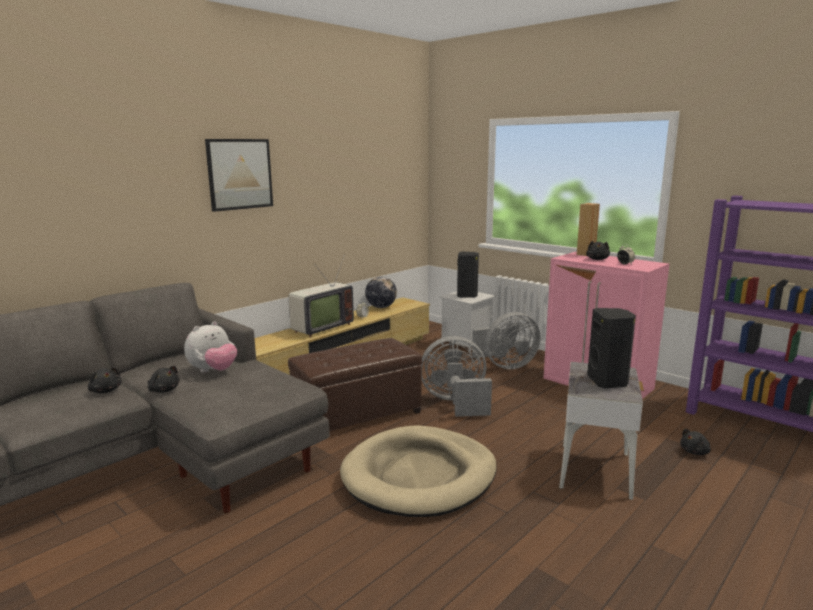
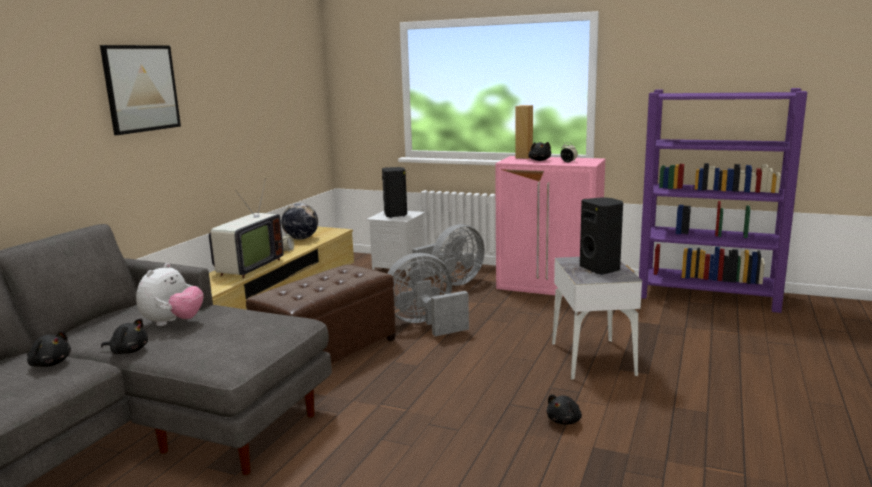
camera: 20 degrees left, 0 degrees up
(419, 476) = (434, 396): beige dog bed -> none
(695, 452) = (664, 328): black plush toy -> black plush toy (565, 420)

